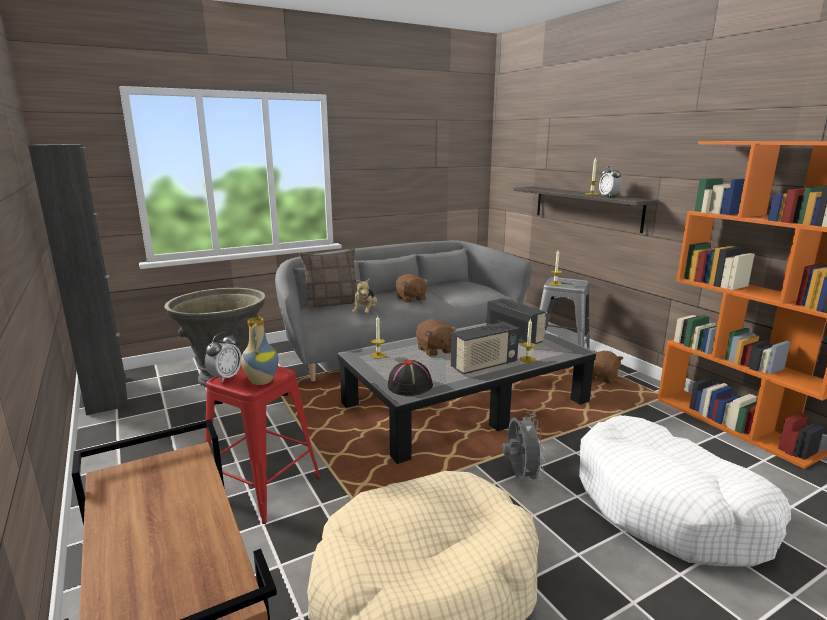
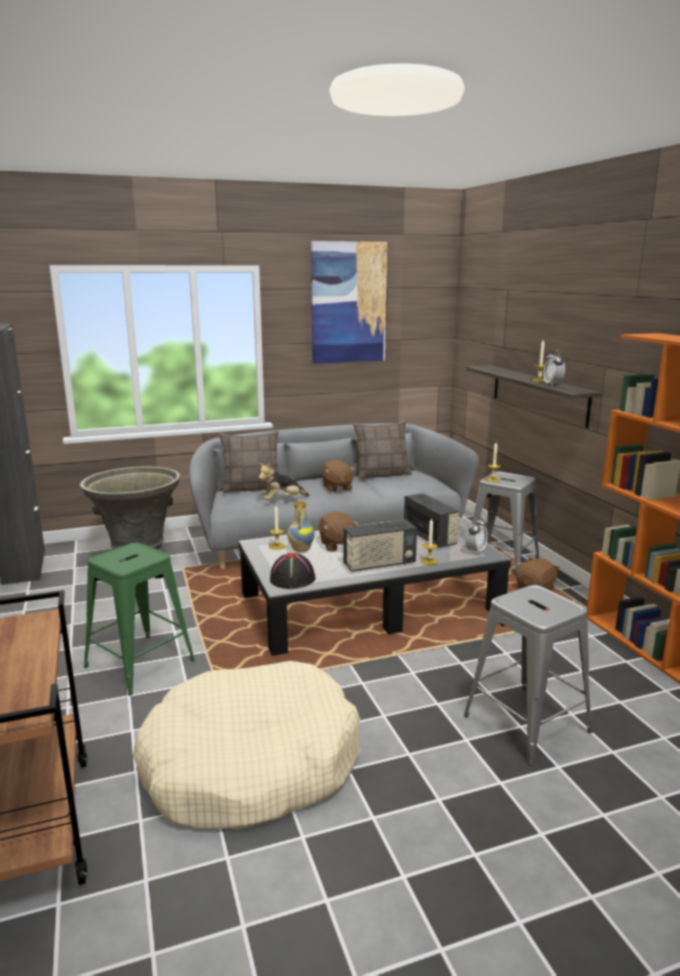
camera: 10 degrees right, 0 degrees up
(225, 377) = (105, 556): alarm clock -> alarm clock (475, 551)
(260, 381) = (134, 563): vase -> vase (300, 550)
(263, 487) = (139, 664): red stool -> green stool
(365, 313) = (282, 500): plush toy -> plush toy turned 45 degrees clockwise
(404, 132) = (348, 303): none -> picture
(444, 286) = (382, 474): none -> pillow
(520, 477) = (389, 680): grey fan -> none
(669, 507) = (527, 724): white dog bed -> grey stool

